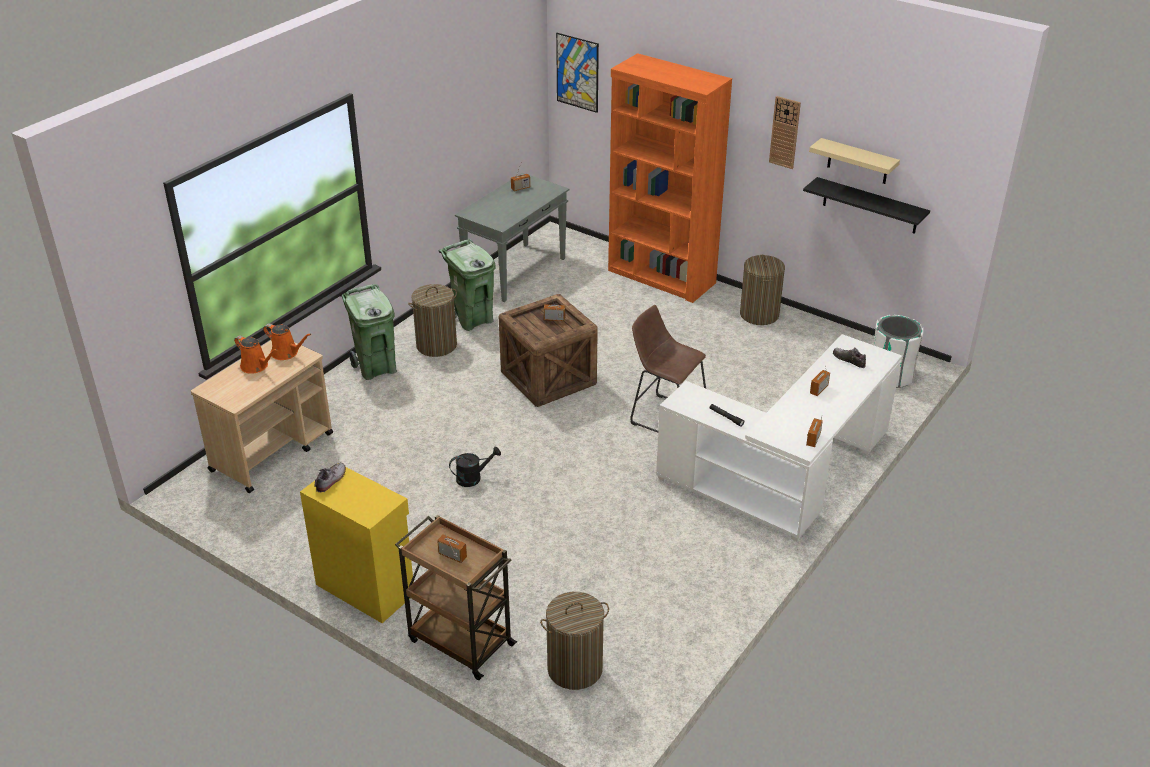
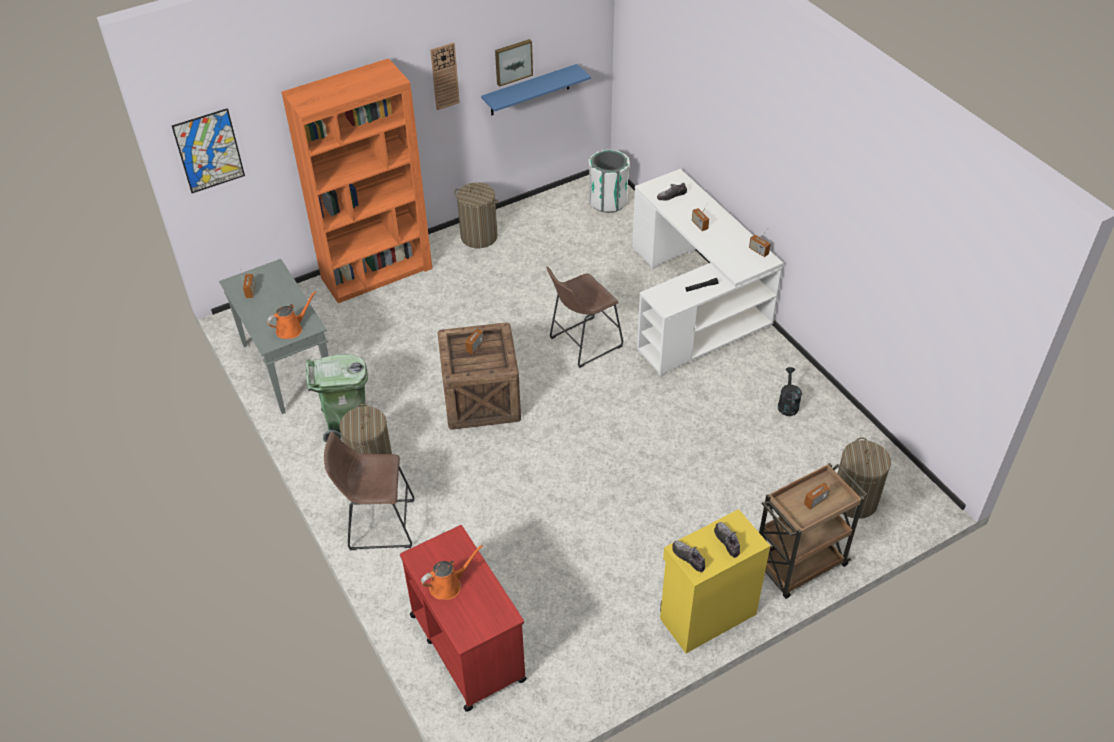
camera: 65 degrees left, 10 degrees up
(273, 452) = (467, 646): beige cart -> red cart
(286, 353) = (439, 554): orange watering can -> orange watering can (291, 329)
(362, 499) = (727, 541): none -> shoe
(376, 368) = (377, 524): green trash can -> brown stool
(473, 478) = (595, 496): black watering can -> black watering can (787, 404)
(858, 161) = (513, 61): beige shelf -> picture
(870, 206) = (530, 90): black shelf -> blue shelf

